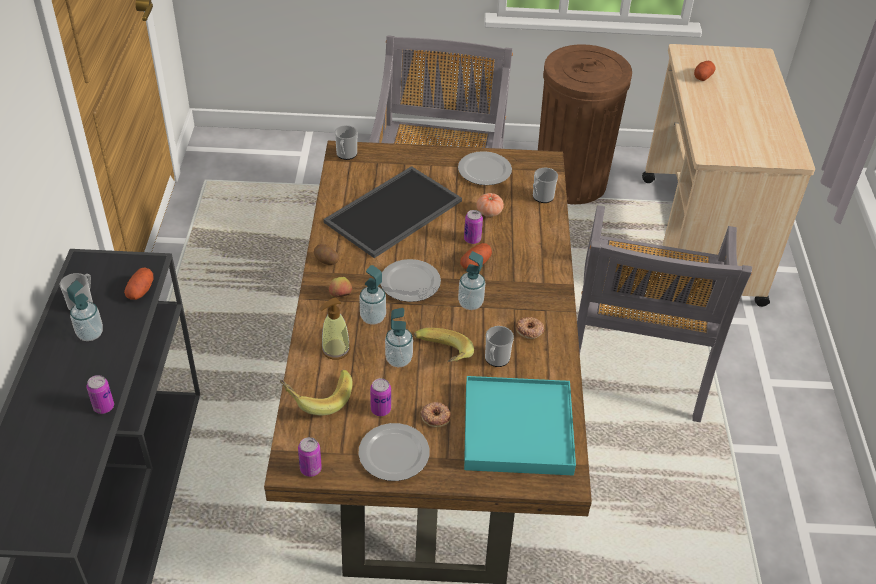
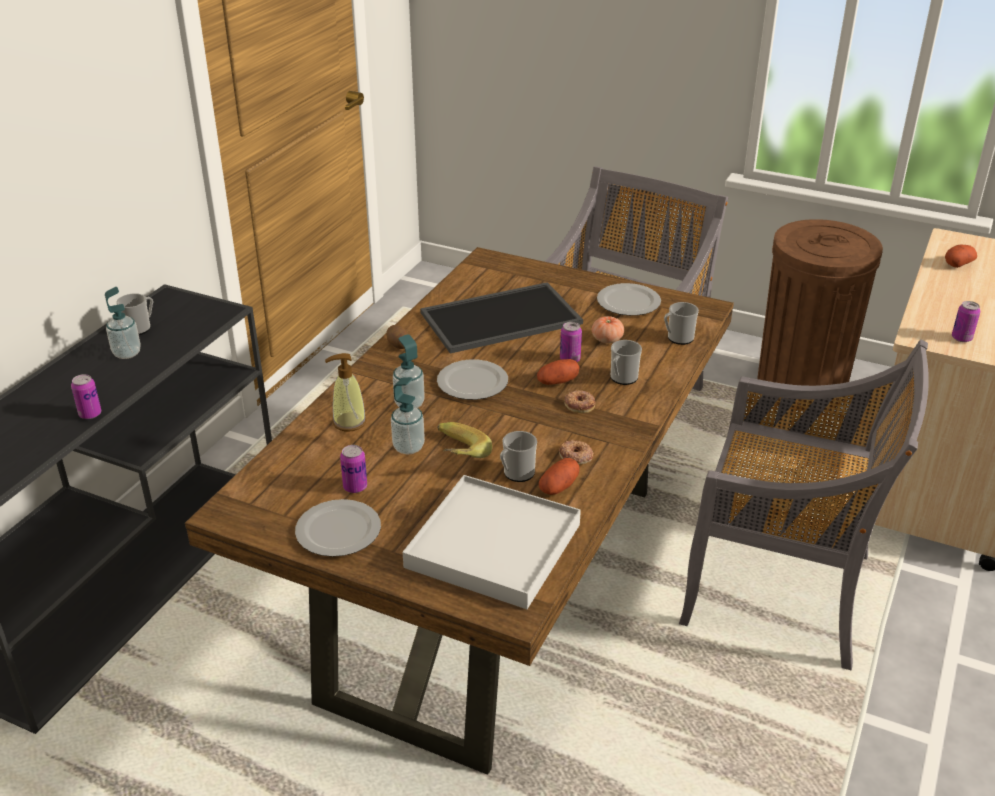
camera: 25 degrees right, 10 degrees down
(140, 291) = (199, 330): potato -> potato (559, 487)
(310, 469) = (242, 520): can -> can (961, 338)
(317, 398) = (298, 459): banana -> none
(340, 296) = (389, 378): apple -> none
(346, 155) = (486, 262): mug -> mug (622, 379)
(435, 416) = (409, 509): donut -> donut (579, 404)
(470, 303) = (525, 415): soap dispenser -> none
(517, 429) = (493, 546): turquoise tray -> white tray
(635, 365) = (781, 590): grey chair -> grey chair turned 105 degrees counterclockwise

